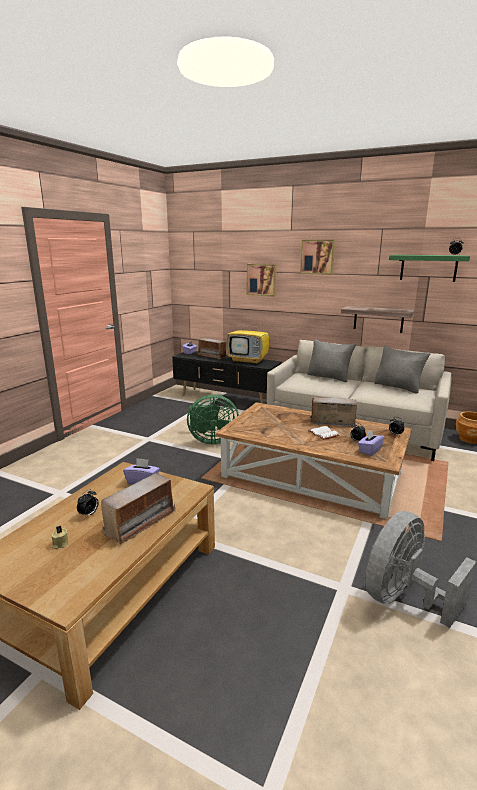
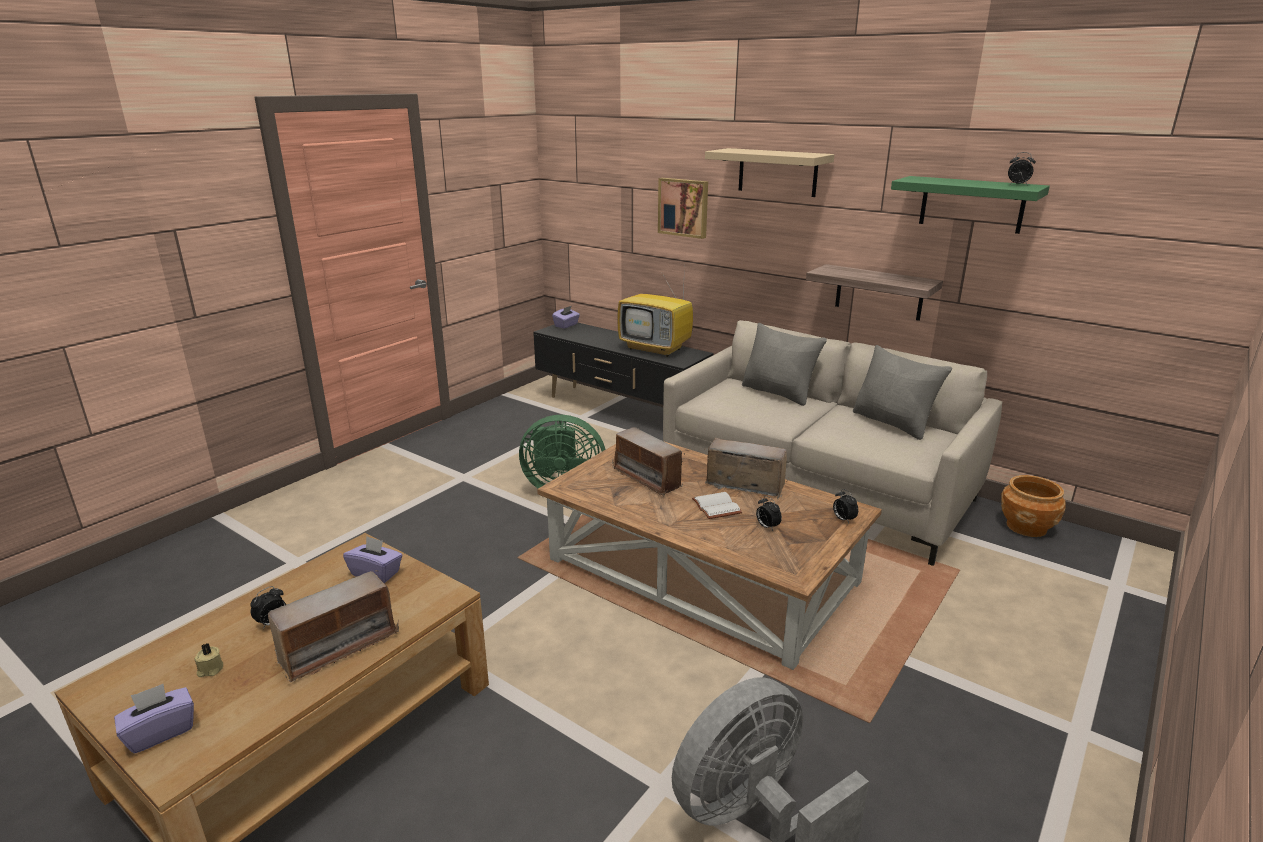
camera: 10 degrees right, 5 degrees up
(212, 356) = (599, 335): radio -> radio (648, 478)
(317, 257) = (777, 172): picture -> beige shelf
(369, 450) = (779, 548): purple tissue box -> purple tissue box (160, 732)

